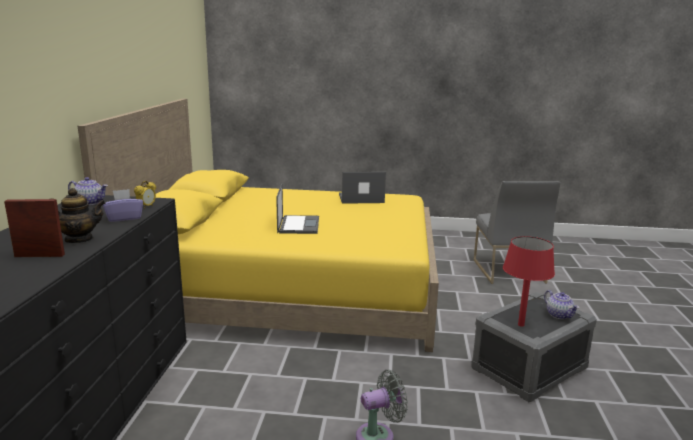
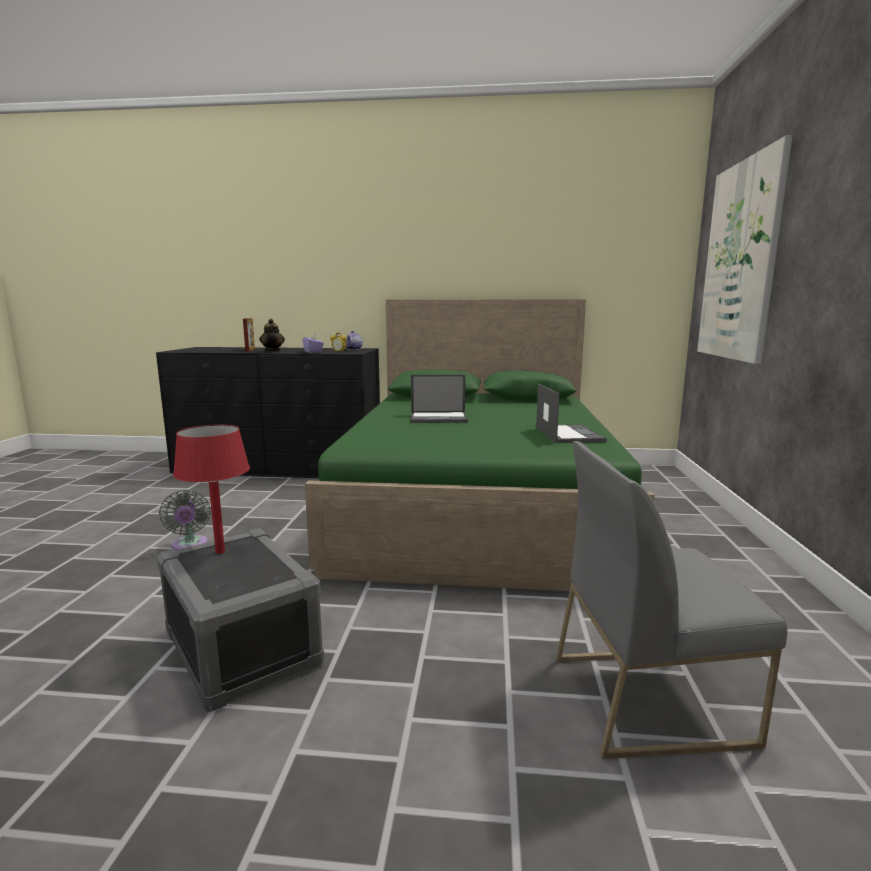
camera: 90 degrees right, 5 degrees down
(287, 69) = (739, 261): none -> picture
(289, 288) = (478, 506): yellow bed -> green bed
(559, 315) = (225, 583): teapot -> none

